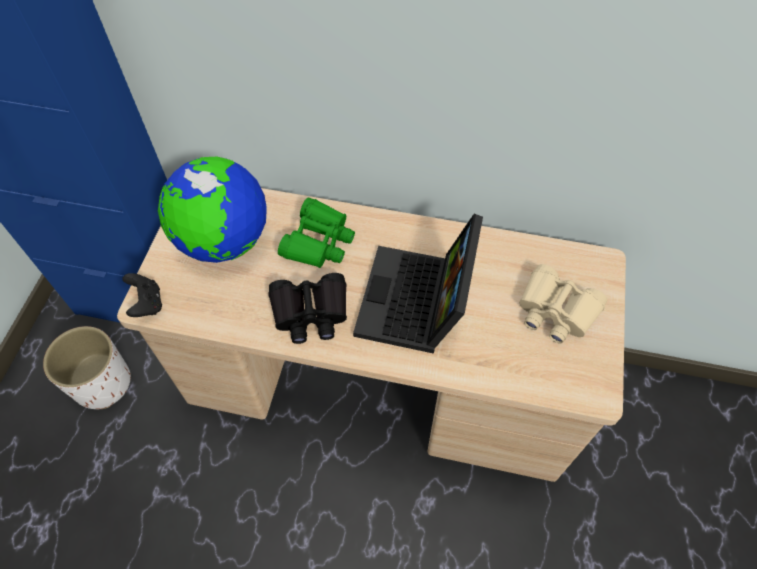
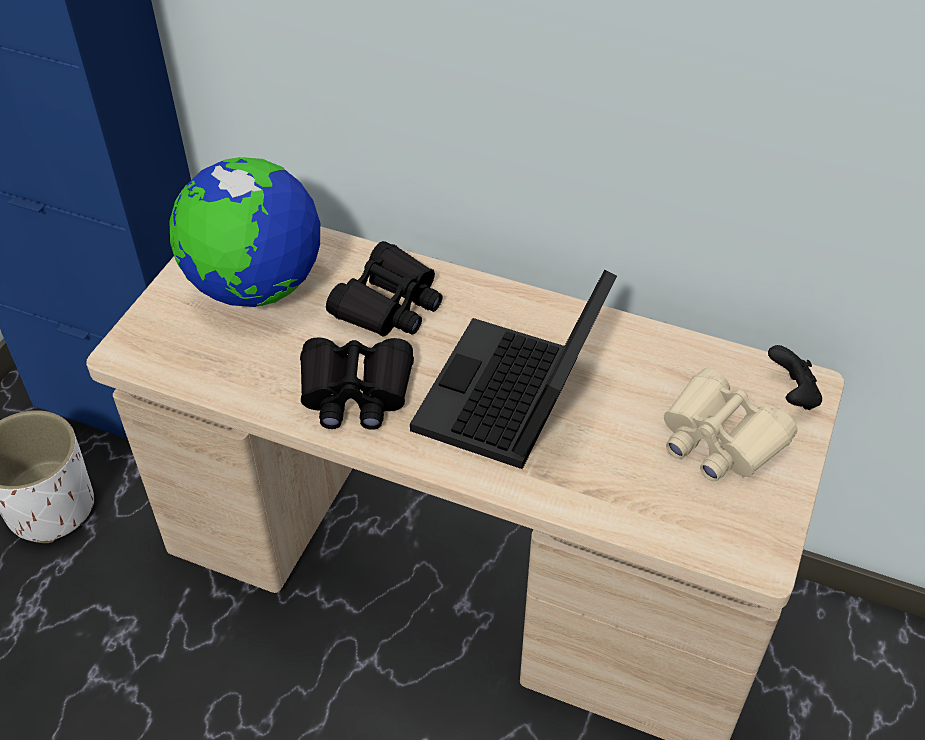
camera: 10 degrees right, 10 degrees down
(147, 304) = (131, 351): black game controller -> black game controller (792, 394)
(318, 242) = (389, 304): green binoculars -> black binoculars

